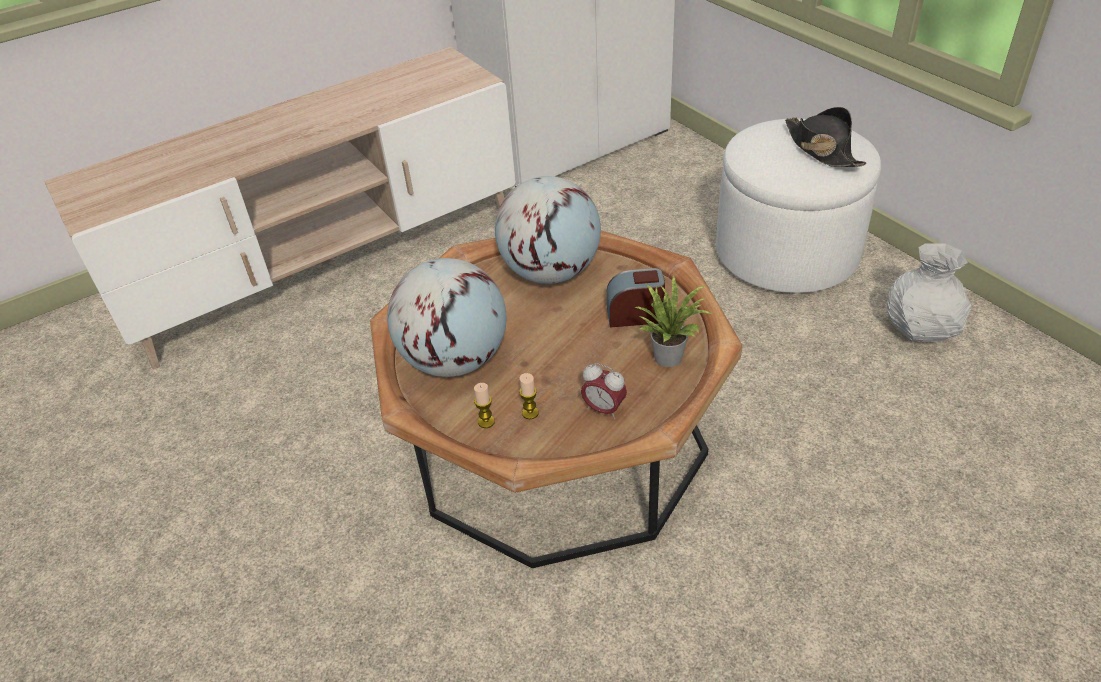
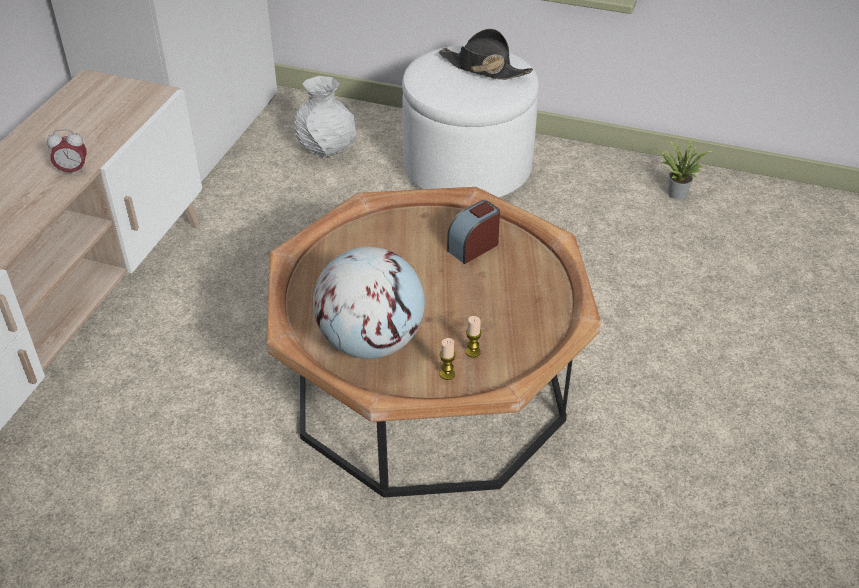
camera: 40 degrees left, 0 degrees up
(550, 272) = (372, 241): globe -> none
(603, 409) = (522, 324): alarm clock -> alarm clock (73, 171)
(669, 355) = (527, 265): potted plant -> potted plant (676, 192)
(921, 331) = (609, 189): white vase -> white vase (327, 149)

